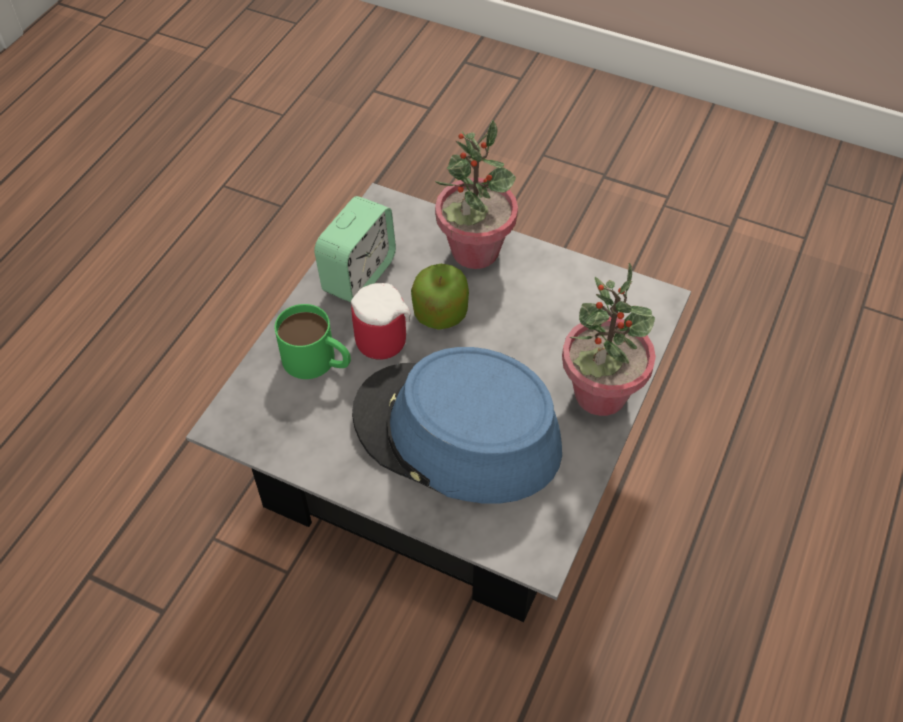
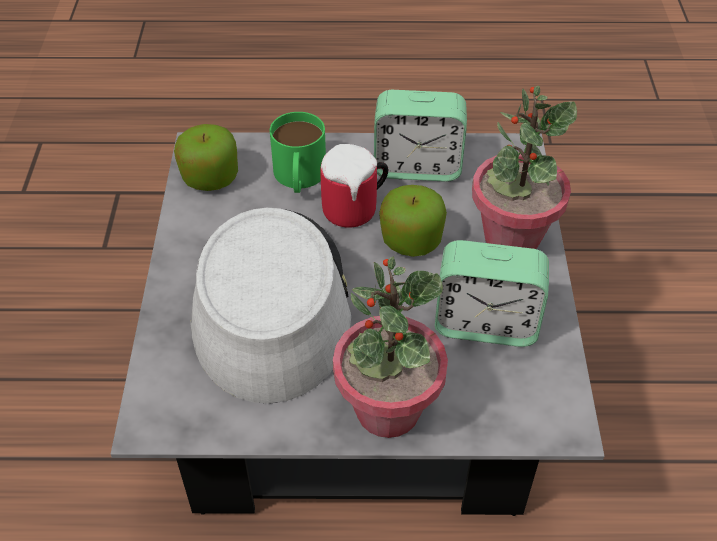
camera: 65 degrees right, 5 degrees down
(272, 429) = (210, 177): none -> apple
(456, 433) = (270, 304): blue hat -> grey hat
(550, 303) = (485, 324): none -> alarm clock

